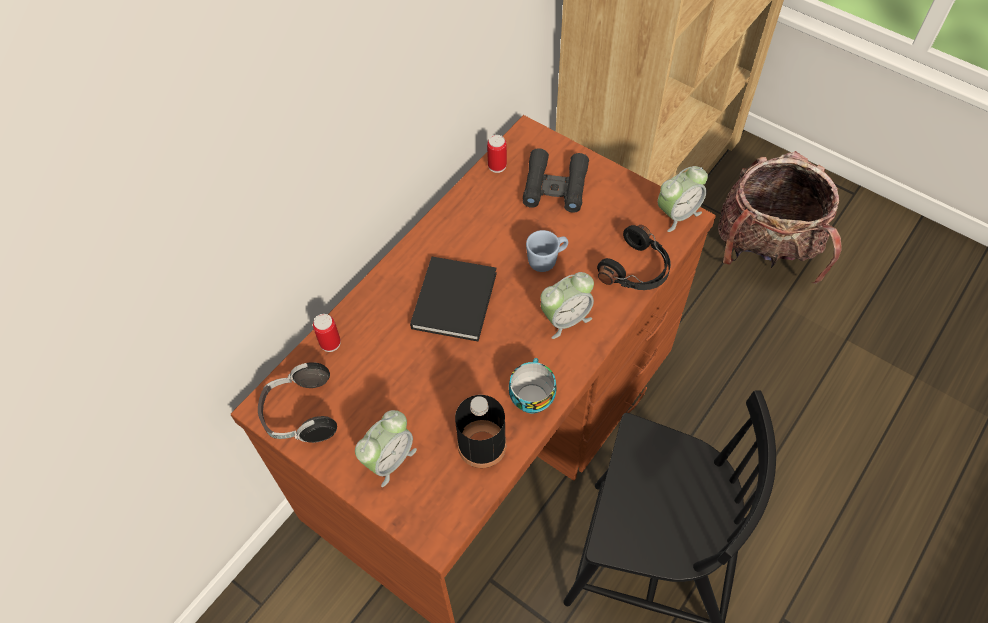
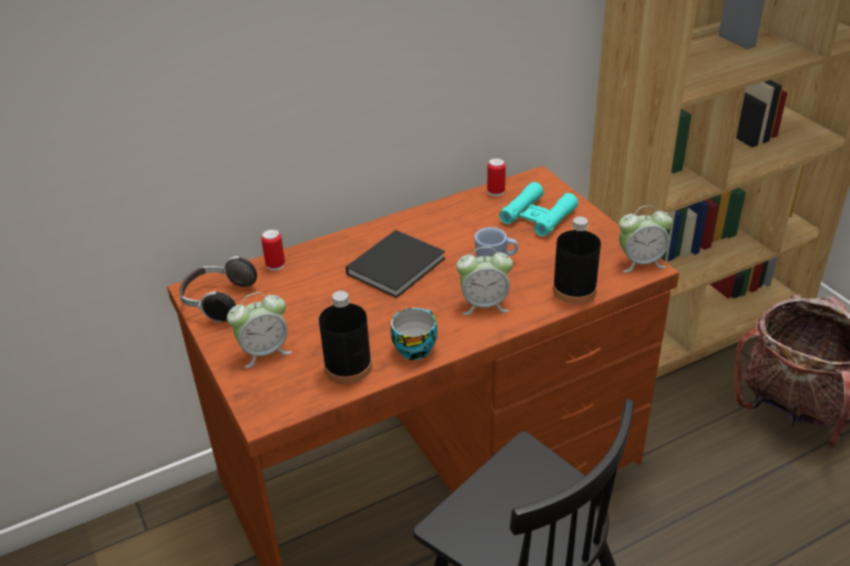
camera: 25 degrees right, 20 degrees down
(555, 186) = (538, 216): black binoculars -> turquoise binoculars
(636, 270) = (574, 290): black headphones -> black bottle

